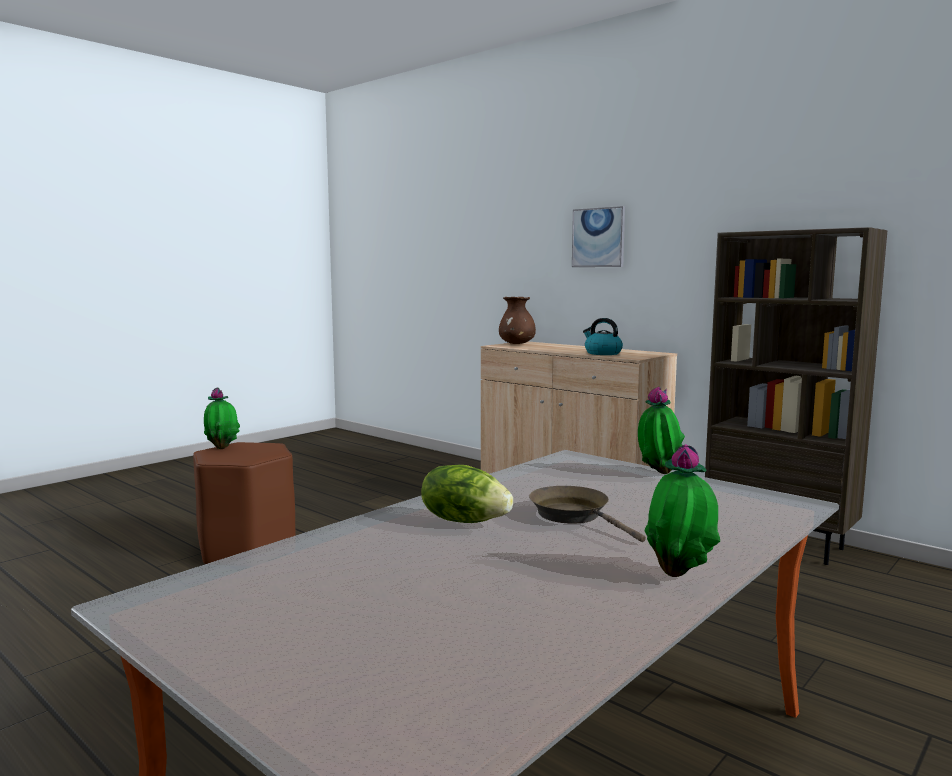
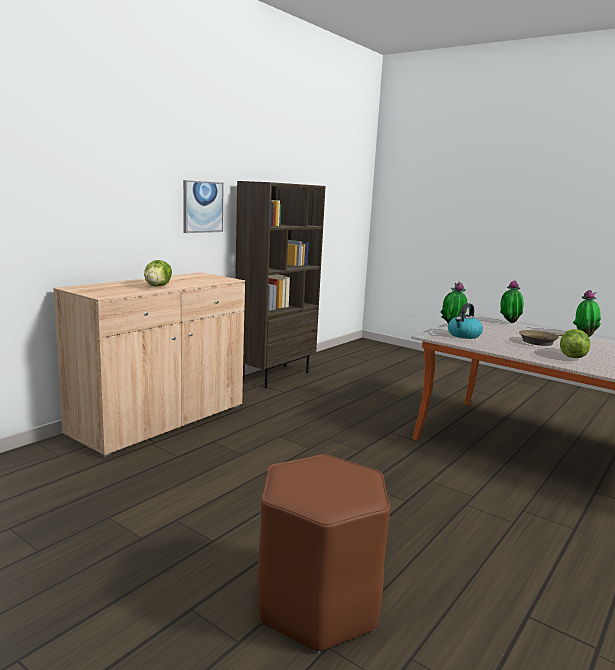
camera: 95 degrees left, 5 degrees up
(222, 448) = (314, 498): potted plant -> potted plant (509, 323)
(516, 344) = (91, 290): brown vase -> none
(557, 349) = (158, 286): none -> lettuce
(598, 237) = (127, 171): picture -> picture (202, 207)
(602, 353) = (196, 281): kettle -> kettle (464, 335)

